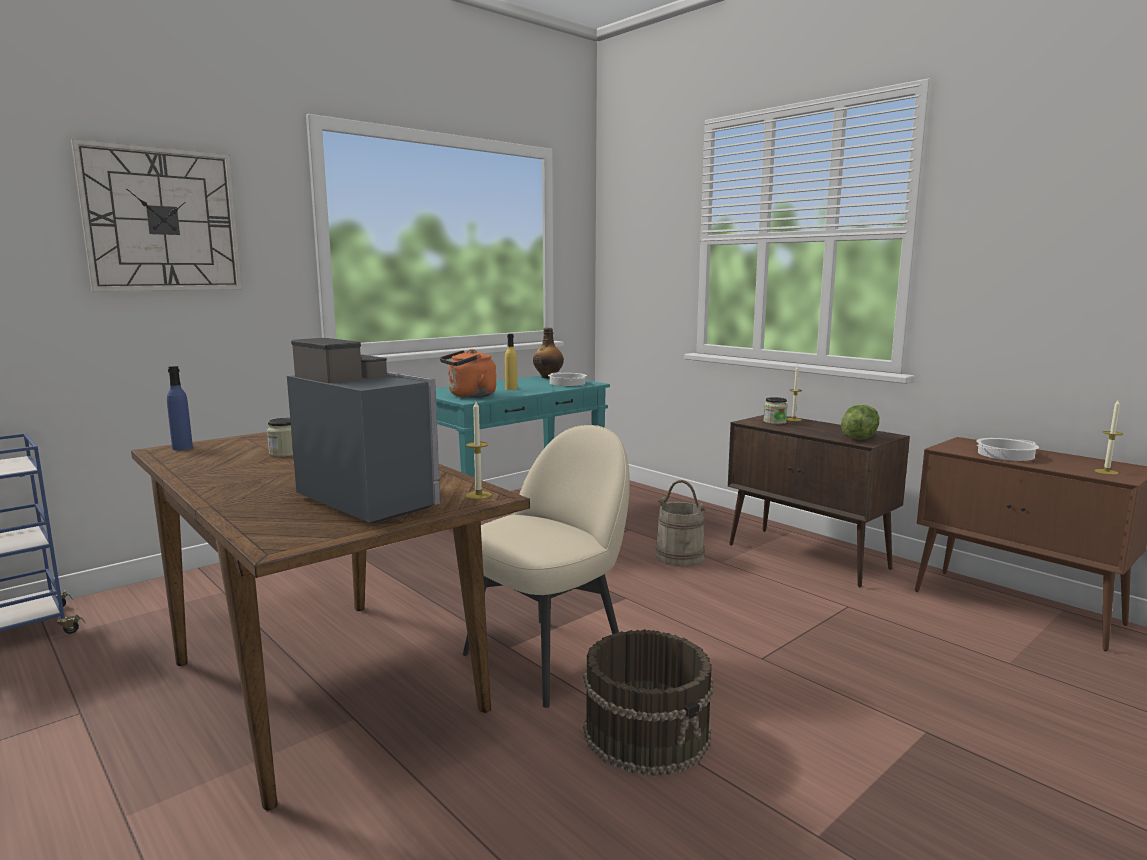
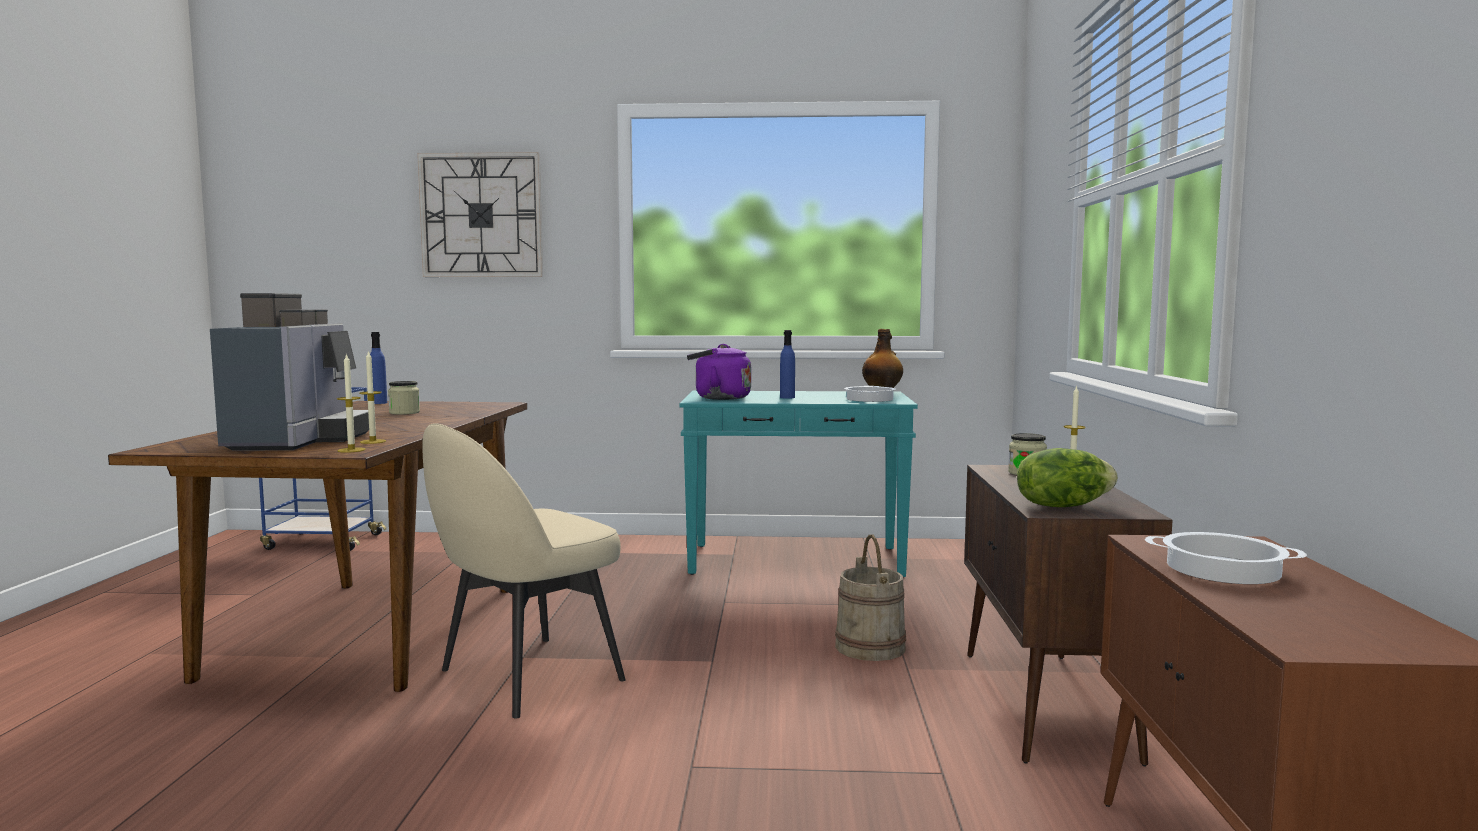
camera: 45 degrees right, 5 degrees down
(469, 396) = (719, 398): orange kettle -> purple kettle
(511, 389) = (787, 397): yellow bottle -> blue bottle
(548, 658) = (526, 676): beige chair -> beige chair turned 135 degrees clockwise
(648, 732) = (443, 763): brown bucket -> none
(1106, 472) = (1322, 632): candle -> candle (373, 441)

